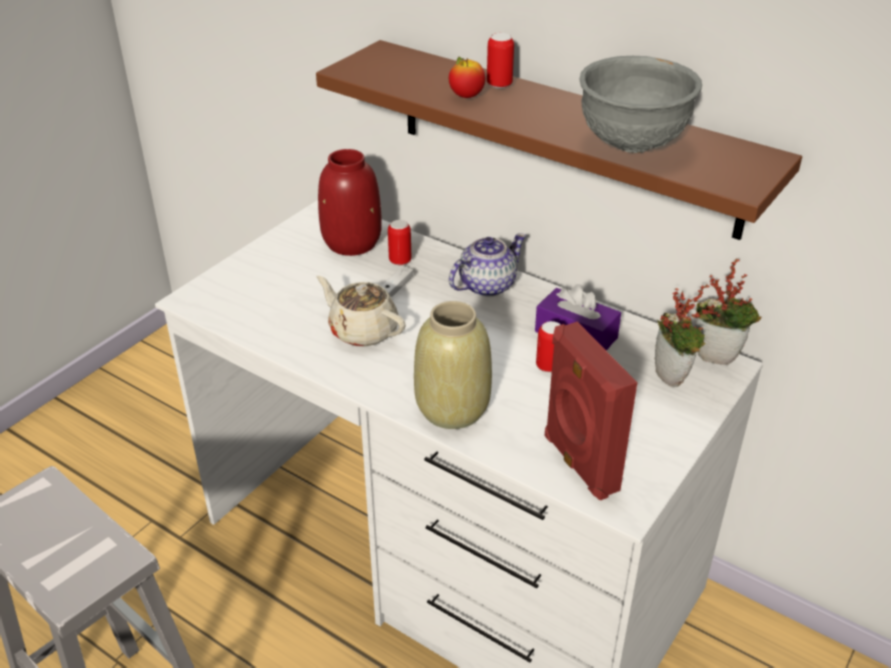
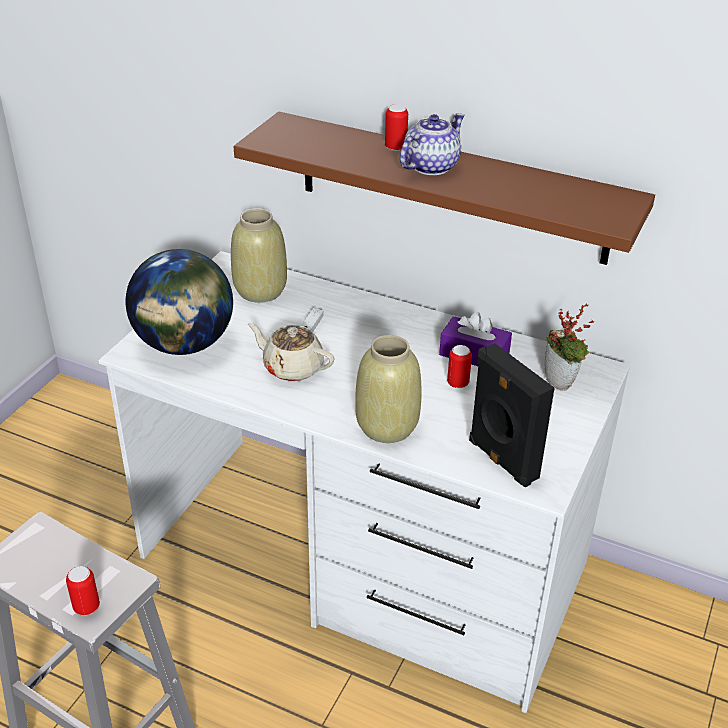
camera: 10 degrees left, 0 degrees up
(252, 294) = (184, 344): none -> globe
(352, 243) = (260, 291): red vase -> beige vase
(400, 261) = (307, 304): can -> can (86, 607)
(466, 96) = (371, 160): apple -> none
(486, 285) = (388, 319): teapot -> teapot (430, 166)
(578, 464) = (501, 460): red speaker -> black speaker
(630, 144) = (519, 194): grey bowl -> none
(718, 356) = (593, 362): potted plant -> none

